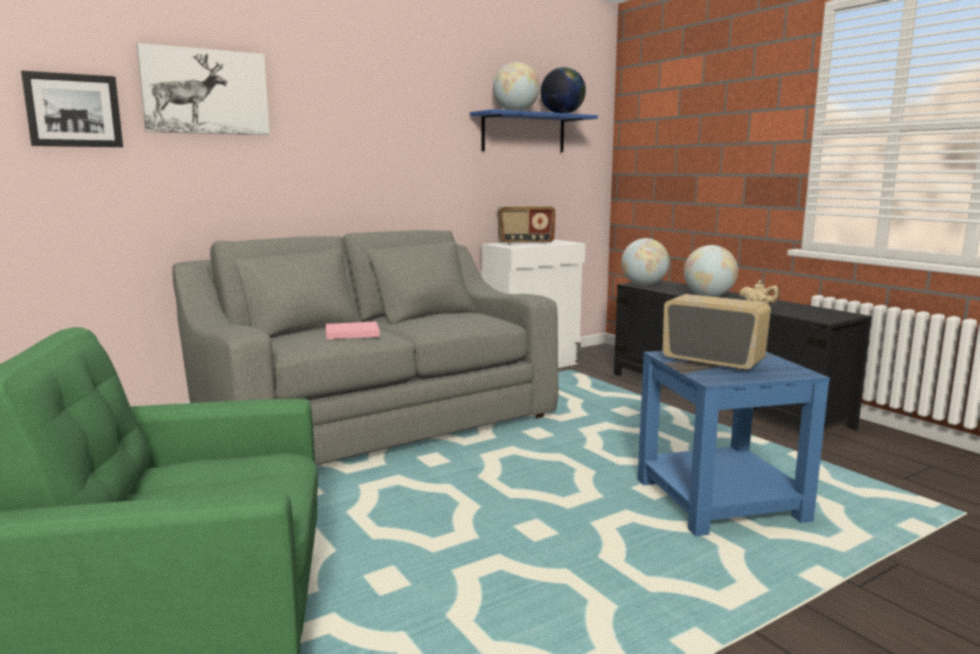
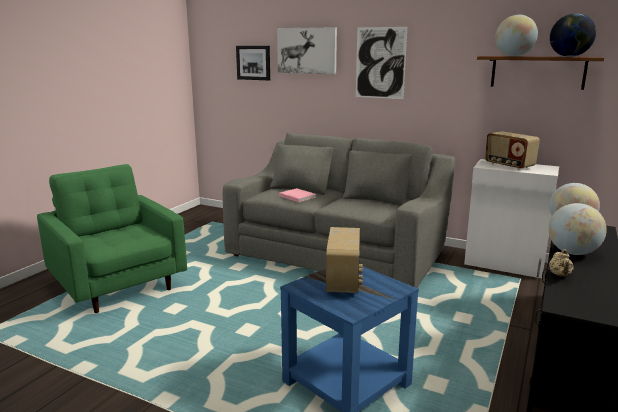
camera: 60 degrees right, 5 degrees up
(341, 118) = (380, 63): none -> picture
(523, 133) = (537, 72): blue shelf -> brown shelf

